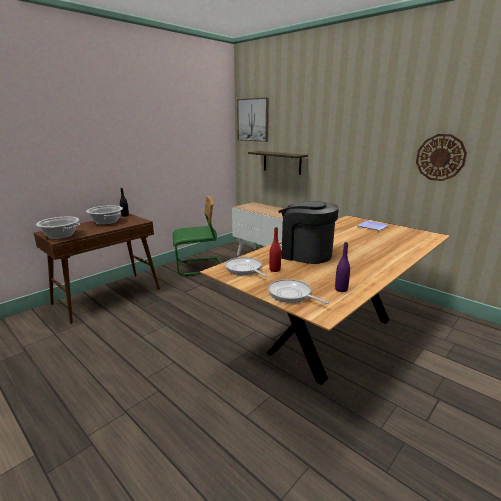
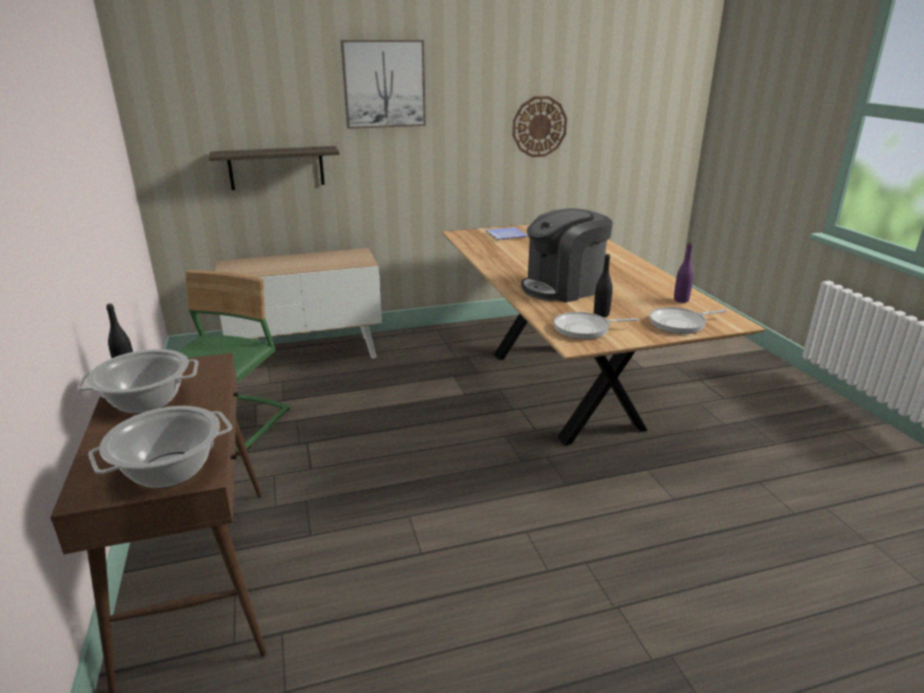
camera: 60 degrees left, 5 degrees up
(253, 120) = (179, 85): picture -> picture (384, 84)
(274, 270) = (601, 314): red bottle -> black bottle

